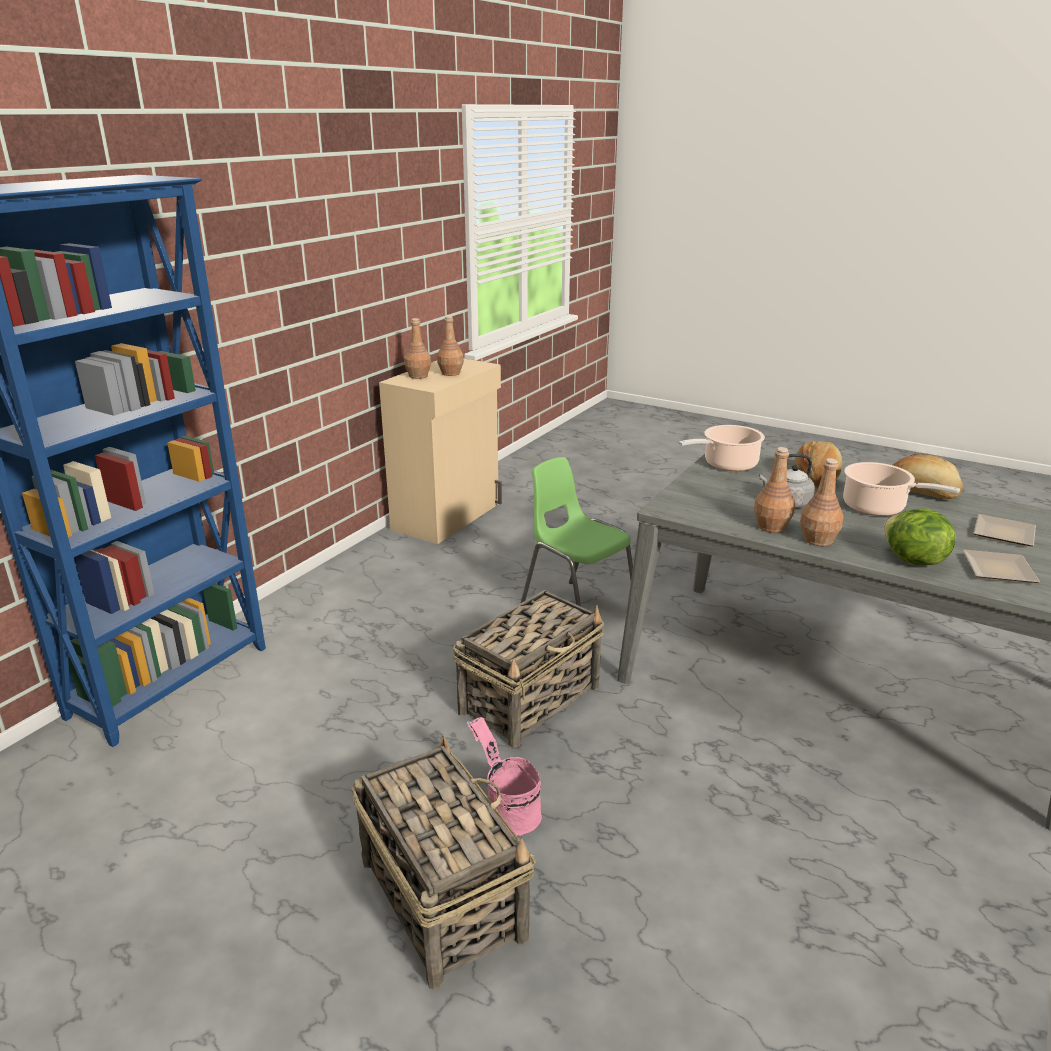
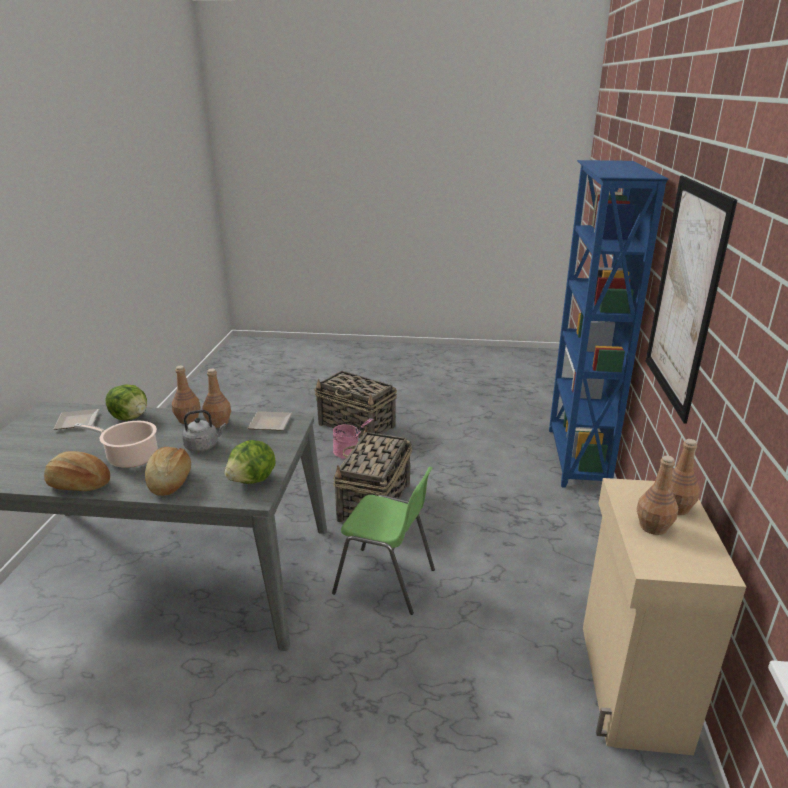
camera: 155 degrees right, 0 degrees up
(261, 280) = (684, 295): none -> picture
(727, 464) = (253, 480): cooking pot -> lettuce
(1001, 534) = (46, 452): plate -> plate (272, 423)

